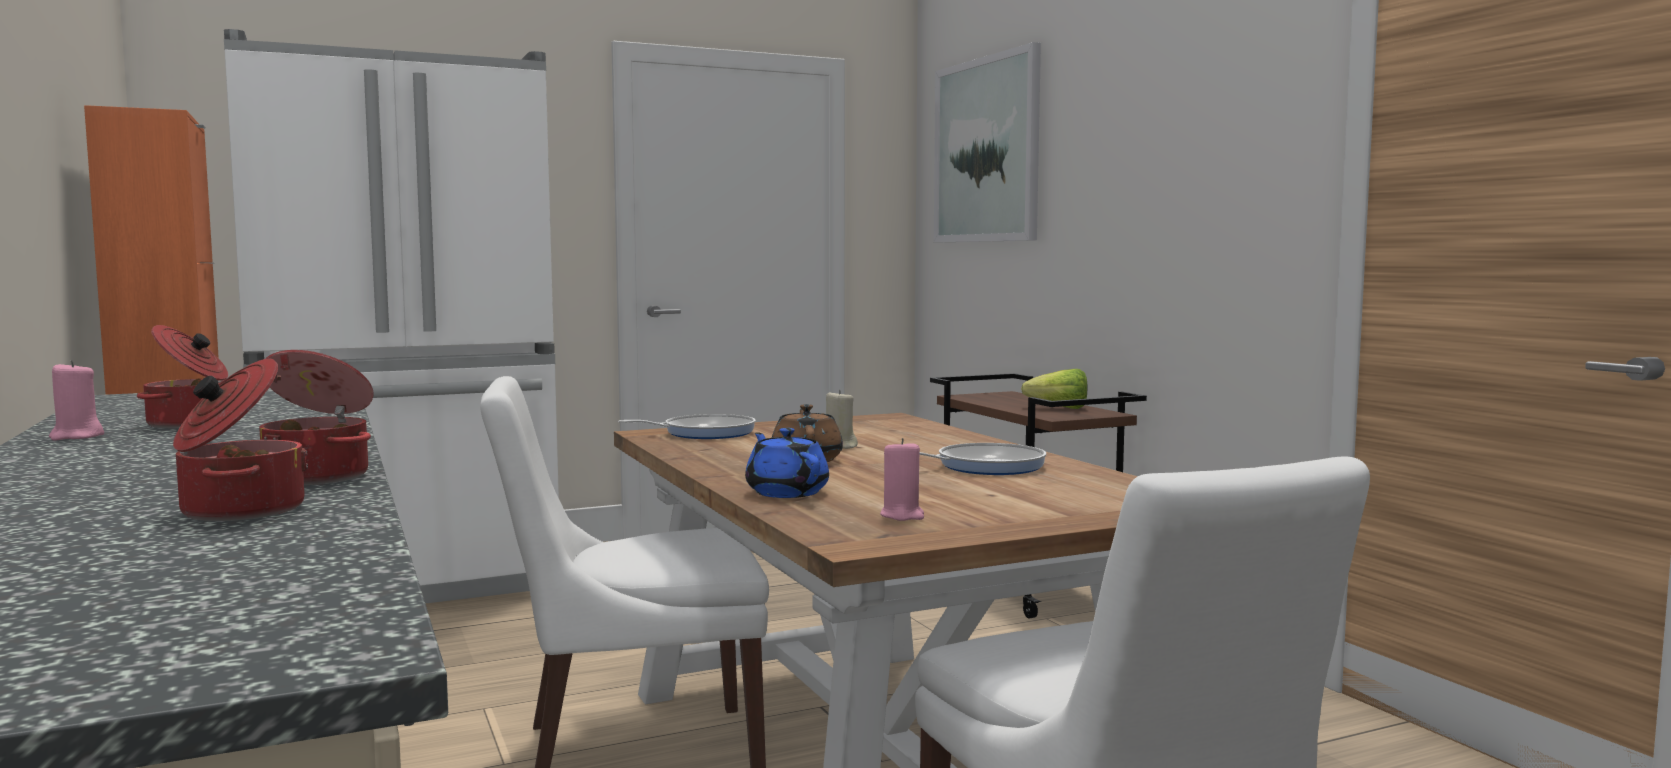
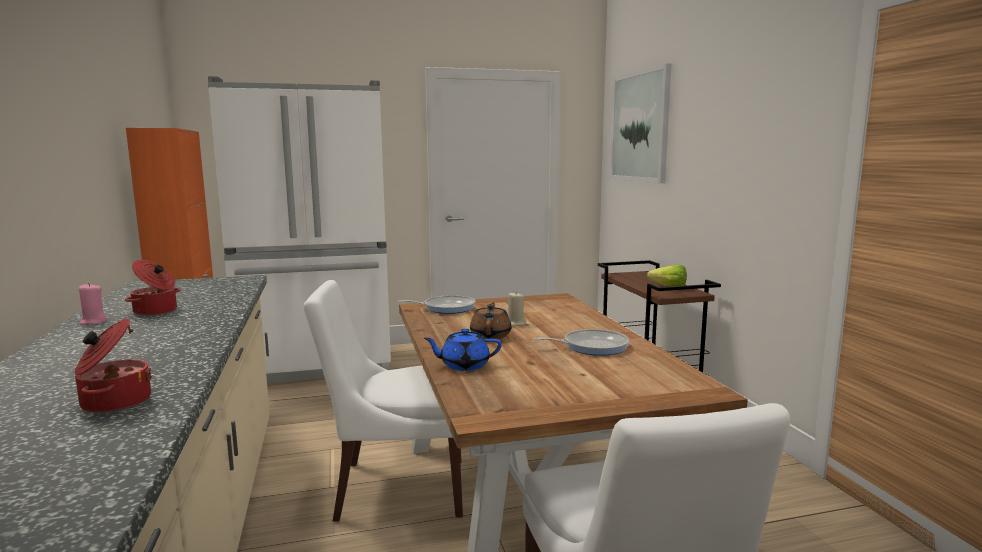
camera: 10 degrees right, 5 degrees up
(319, 477) = (179, 369): cooking pot -> none
(786, 492) = (464, 365): blue teapot -> blue teapot turned 75 degrees counterclockwise
(902, 516) = (519, 392): pink candle -> none

